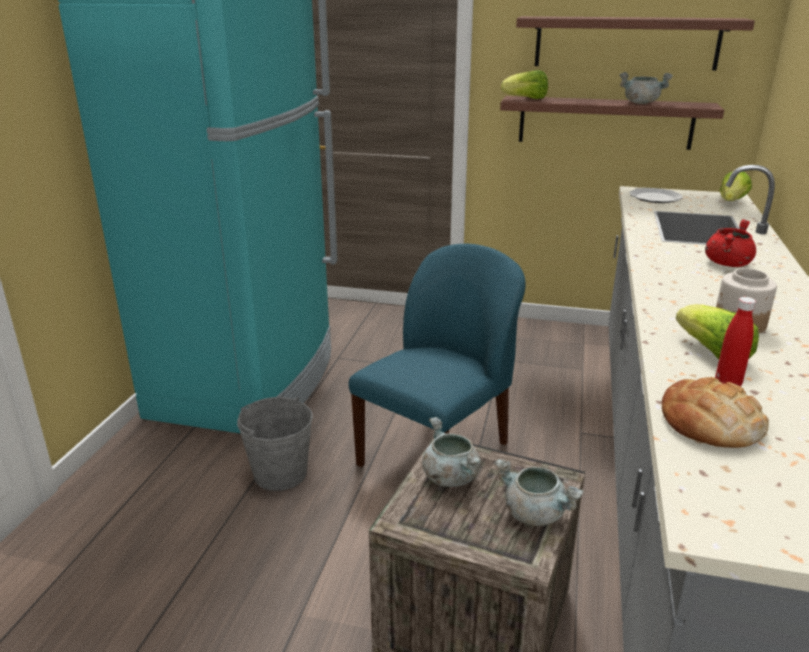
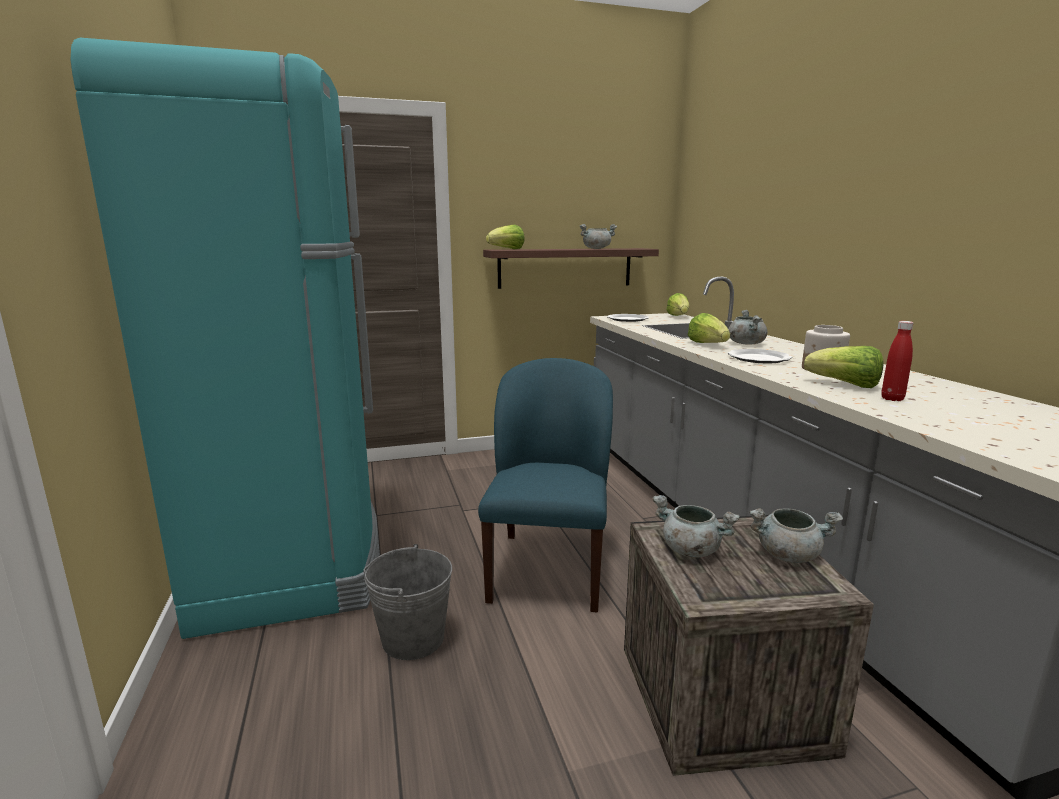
camera: 30 degrees left, 10 degrees down
(626, 43) = (574, 203): shelf -> none
(672, 257) = (708, 345): none -> lettuce
(692, 291) = (759, 358): none -> plate
(711, 422) = (931, 418): bread -> none
(727, 263) = (746, 343): red cooking pot -> grey cooking pot

